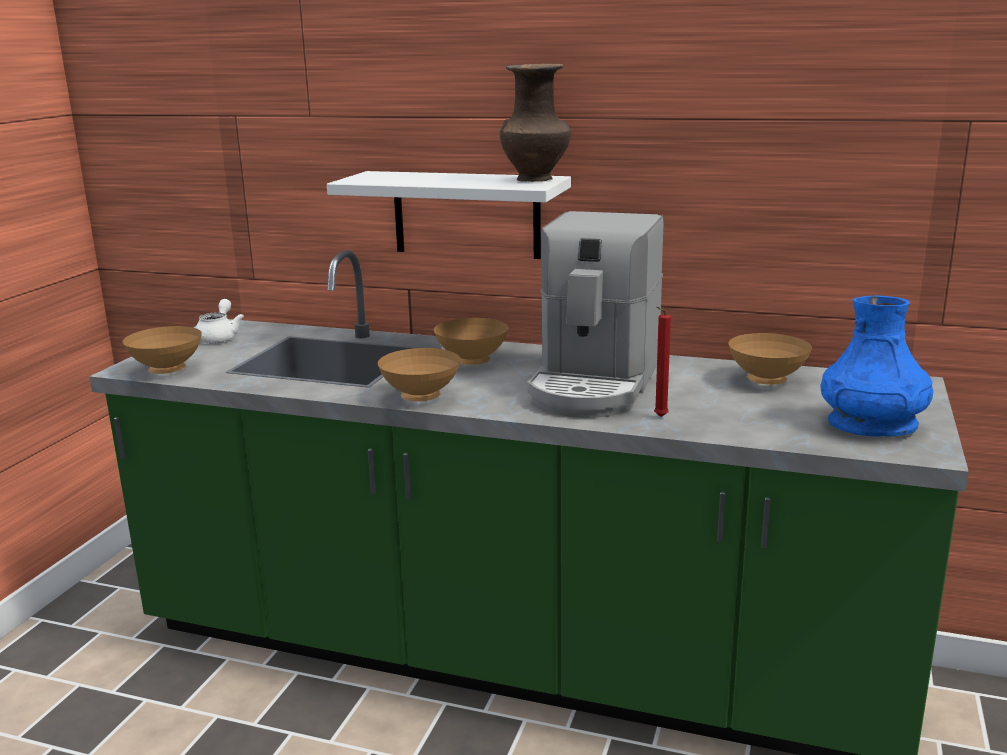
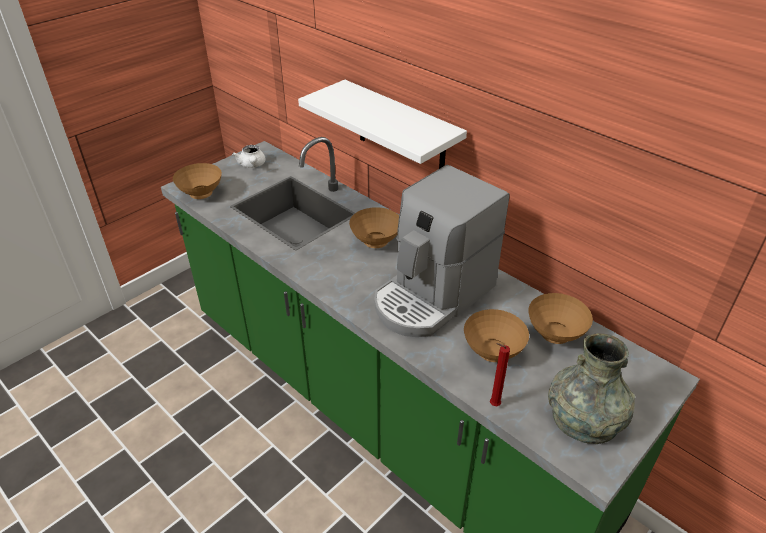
camera: 25 degrees right, 20 degrees up
(219, 337) = (252, 165): white teapot -> white teapot turned 135 degrees clockwise
(420, 398) = (315, 274): brown bowl -> brown bowl (492, 353)
(536, 179) = (434, 132): brown vase -> none
(659, 417) = (443, 351): red candle -> red candle (493, 405)
(872, 425) = (585, 419): blue vase -> grey vase

